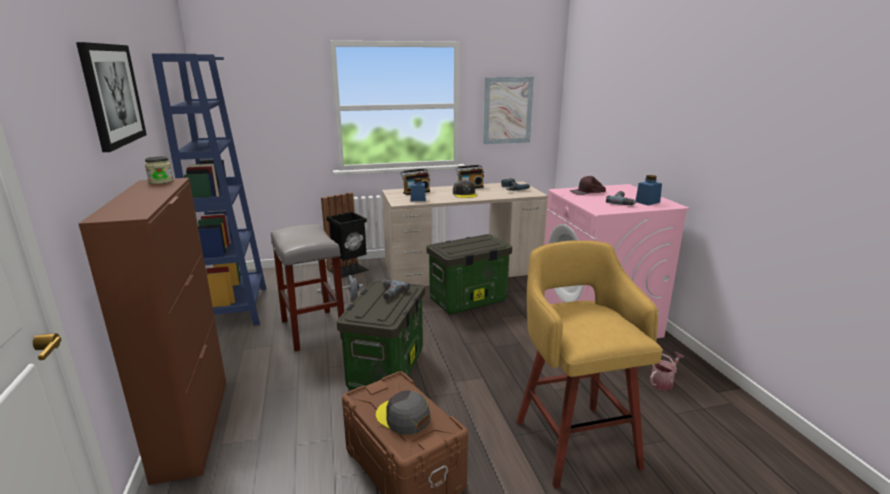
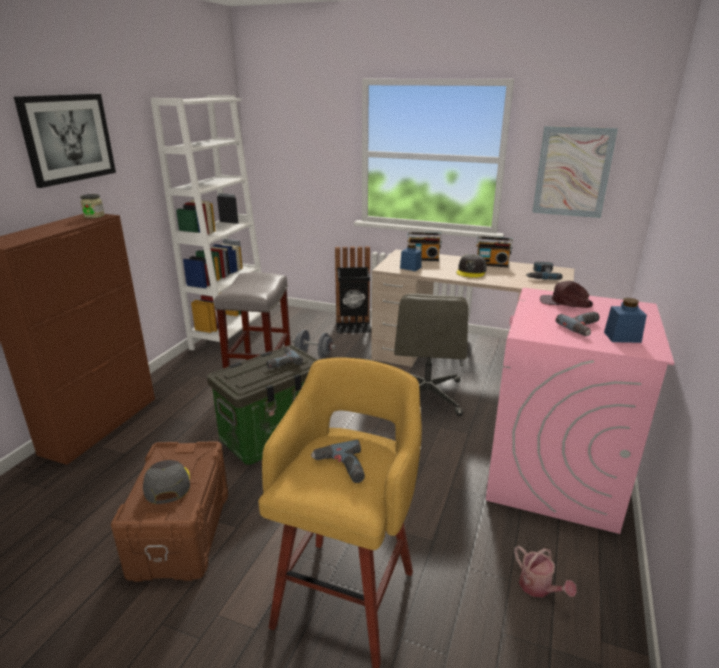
camera: 35 degrees right, 5 degrees up
(238, 308) = (230, 337): blue bookcase -> white bookcase
(467, 301) = (426, 396): storage box -> grey office chair
(595, 322) = (340, 468): none -> power drill
(663, 382) = (538, 588): watering can -> watering can turned 60 degrees clockwise

